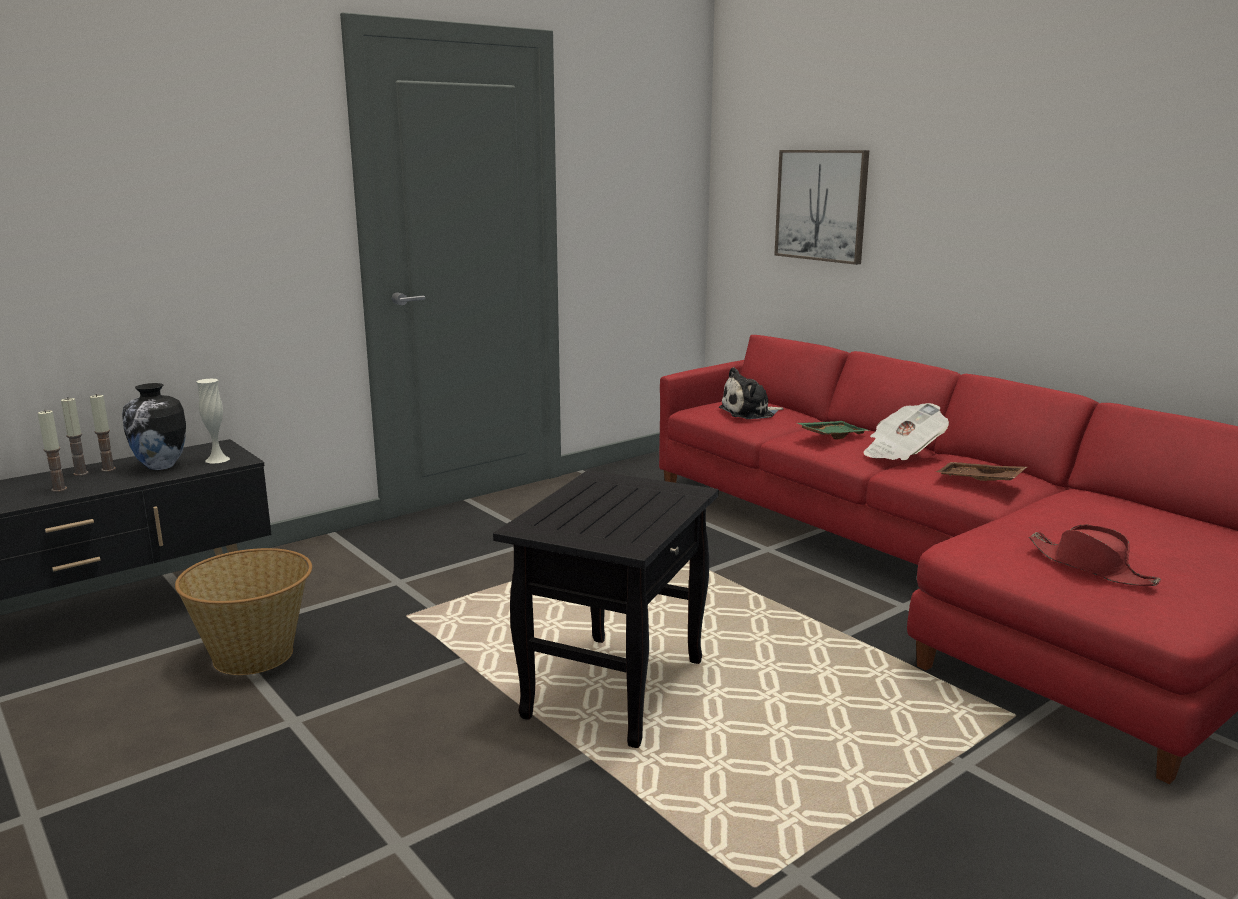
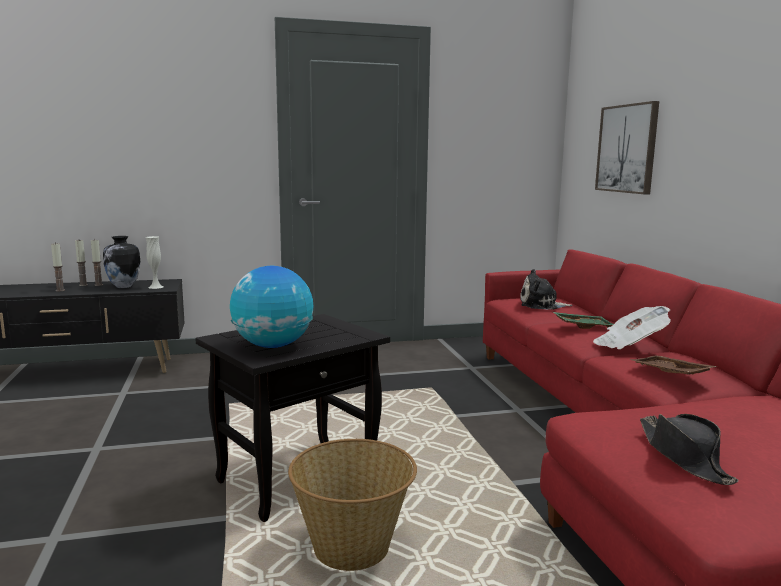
camera: 25 degrees right, 5 degrees down
(255, 655) = (125, 407): basket -> basket (353, 547)
(613, 526) = (272, 346): none -> globe
(1091, 567) = (684, 457): red hat -> black hat

